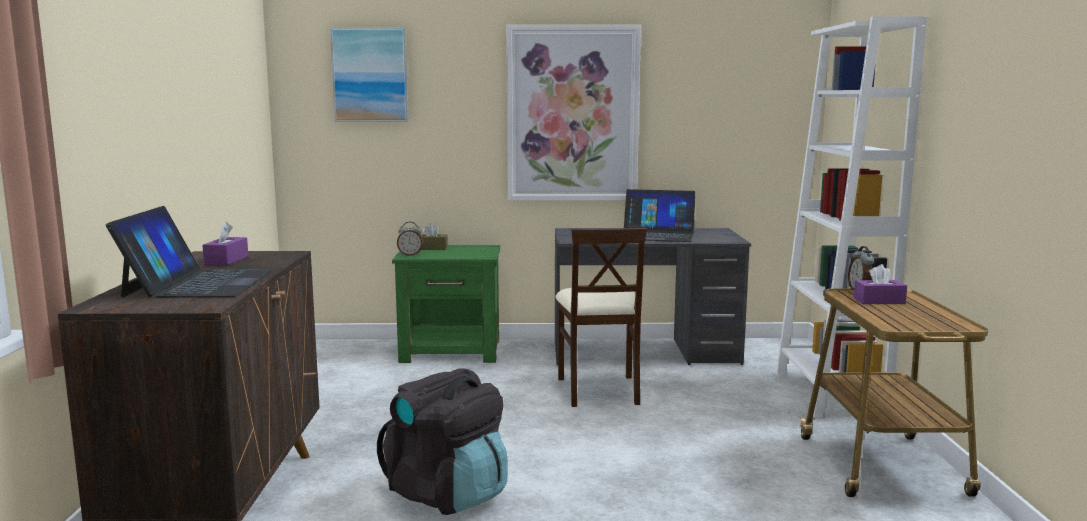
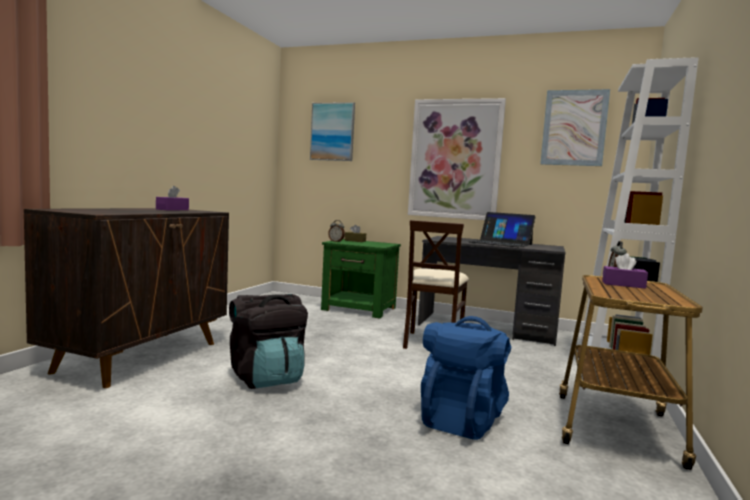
camera: 20 degrees right, 5 degrees down
(199, 283) = (127, 211): laptop -> none
(727, 493) = (461, 418): none -> blue backpack
(733, 66) = (574, 128): none -> picture

